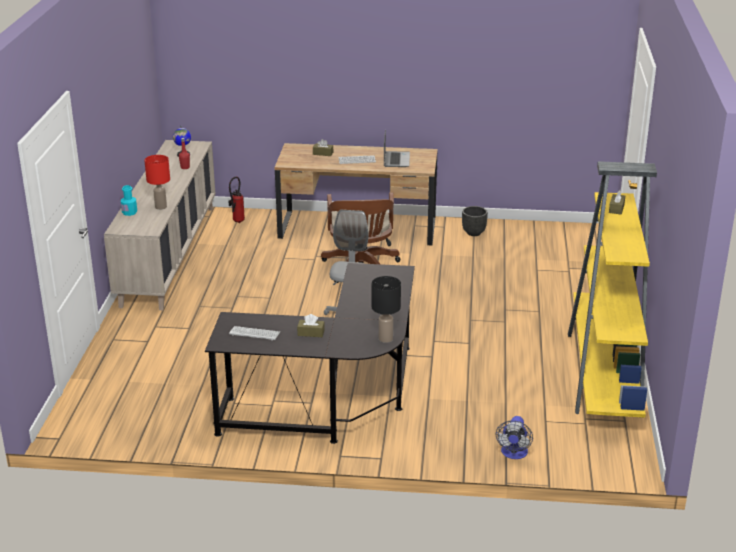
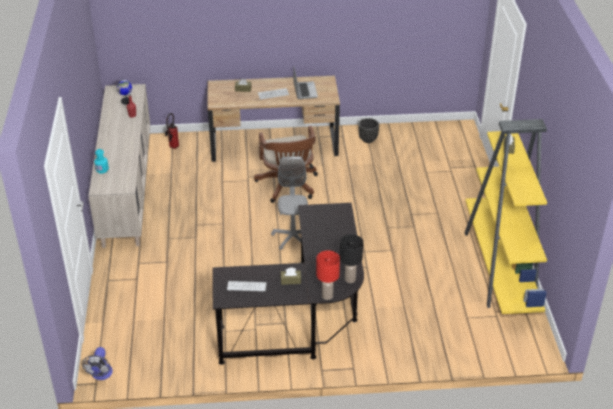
camera: 10 degrees left, 10 degrees up
(160, 207) = (126, 161): red table lamp -> red table lamp (327, 296)
(513, 454) = (451, 351): fan -> fan (101, 375)

